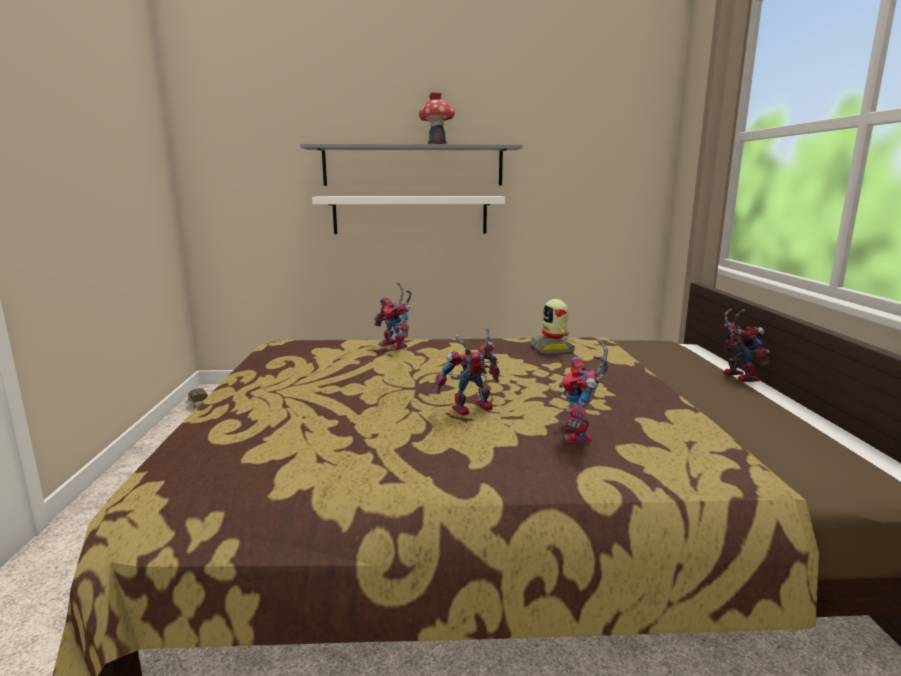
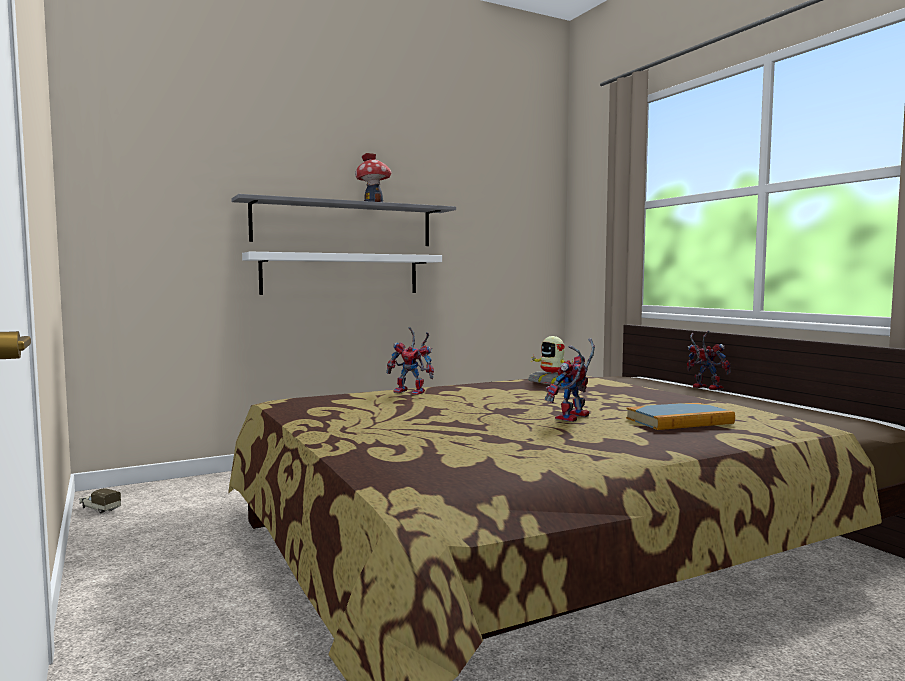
camera: 25 degrees left, 10 degrees down
(580, 435) = (679, 421): toy robot -> book

